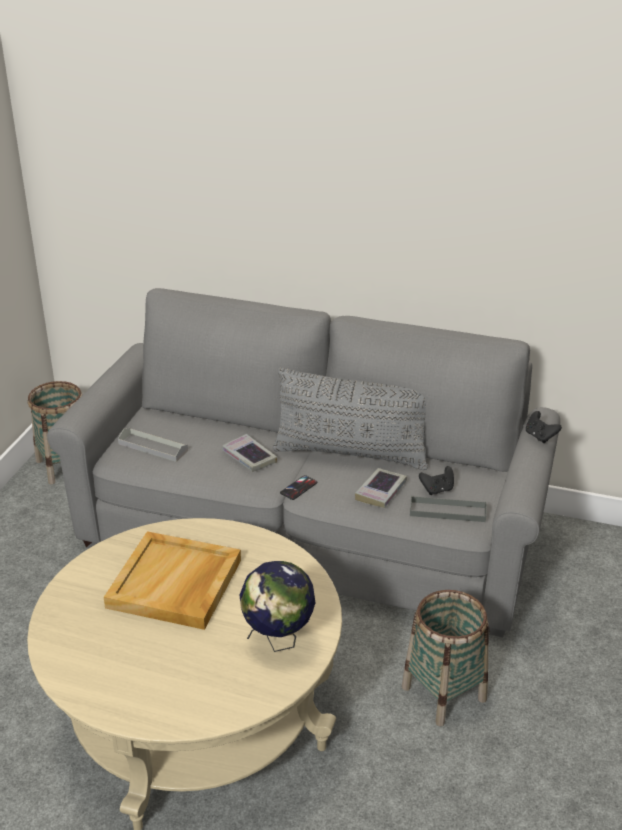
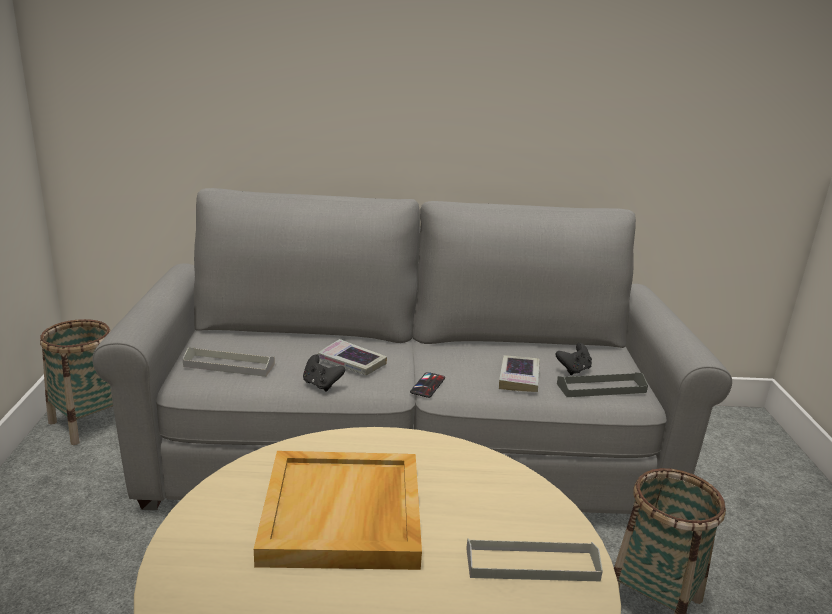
camera: 20 degrees left, 10 degrees down
(278, 641) = (532, 564): globe -> grey tray
(351, 454) = (460, 348): grey pillow -> none
(540, 436) = (660, 303): black game controller -> black game controller (321, 385)

